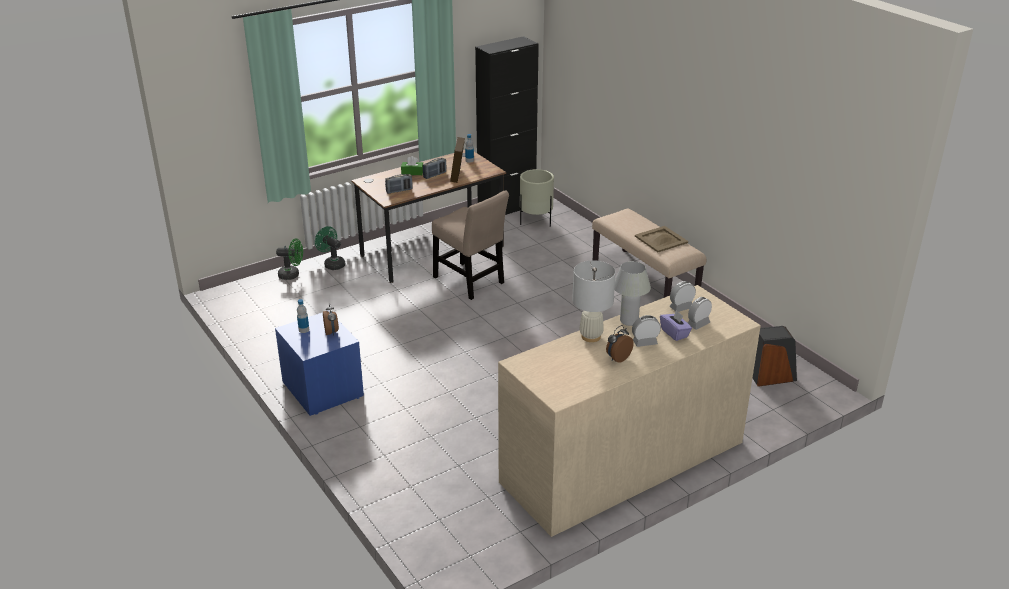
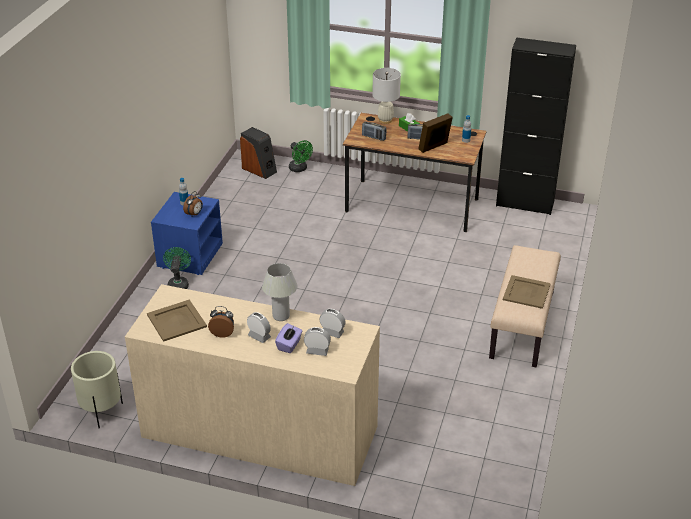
camera: 50 degrees right, 5 degrees up
(332, 264) = (334, 176): green fan -> green fan (178, 284)
(470, 282) = (395, 243): beige chair -> none
(536, 221) = (527, 227): beige planter -> beige planter (101, 412)
(567, 375) = (176, 320): none -> beige tray
(591, 336) = (238, 308): white table lamp -> white table lamp (385, 120)
(772, 376) = (470, 463): speaker -> speaker (259, 169)

